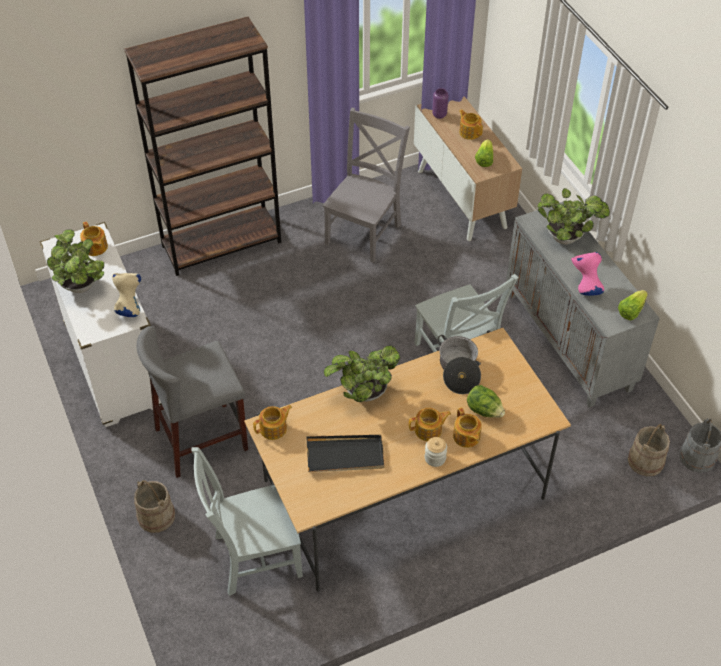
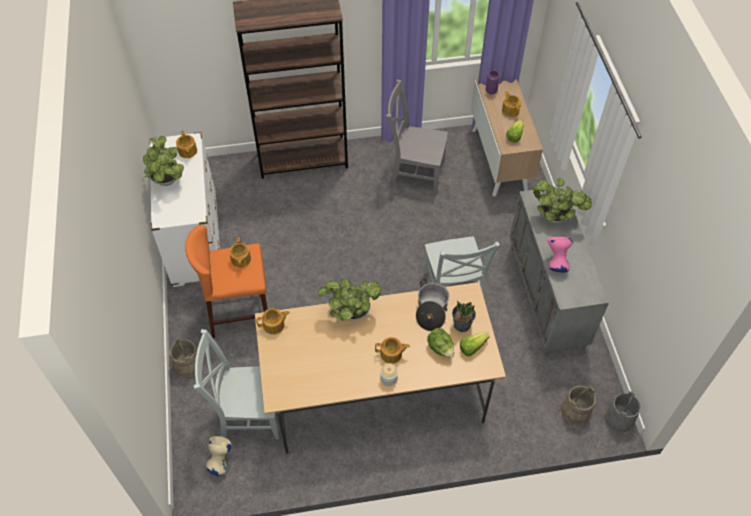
camera: 15 degrees right, 5 degrees up
(130, 307) = (197, 205): beige vase -> beige vase (221, 461)
(202, 439) = (239, 312): grey stool -> orange stool
(345, 455) = (320, 360): black tray -> none
(365, 232) = (414, 172): grey chair -> grey chair turned 120 degrees counterclockwise
(466, 437) = (419, 367): teapot -> teapot (240, 259)
(499, 378) = (462, 324): none -> potted plant
(631, 311) = (587, 291): lettuce -> lettuce (472, 347)

